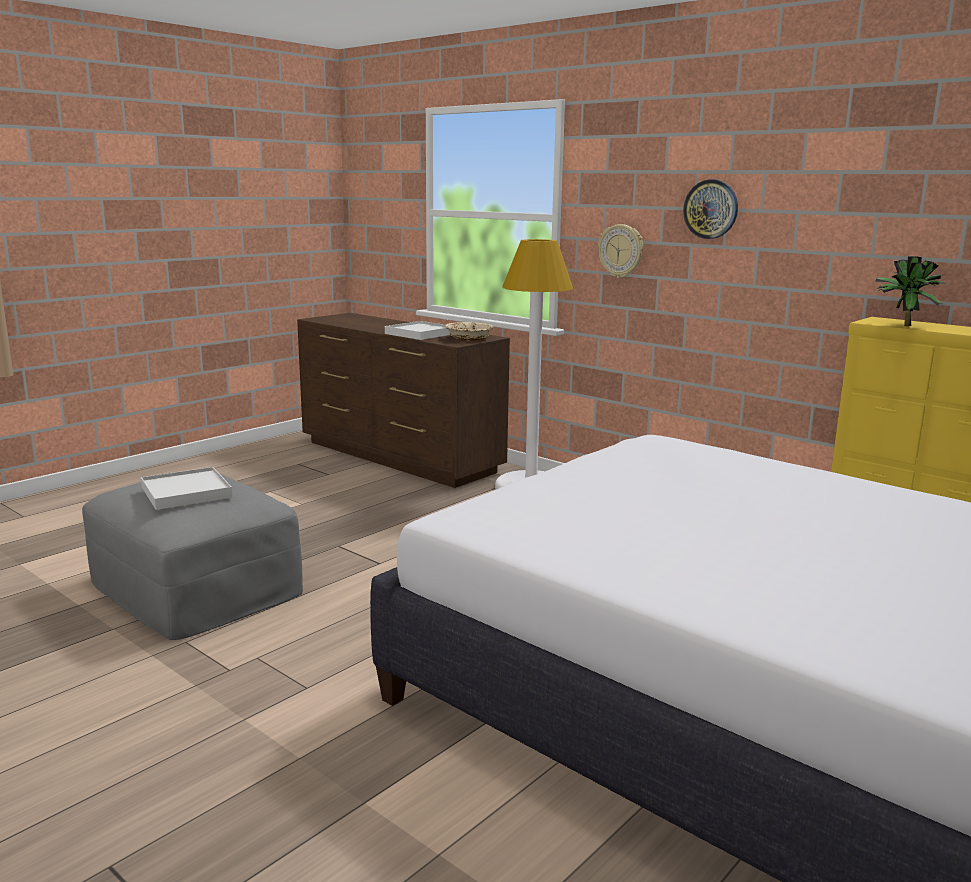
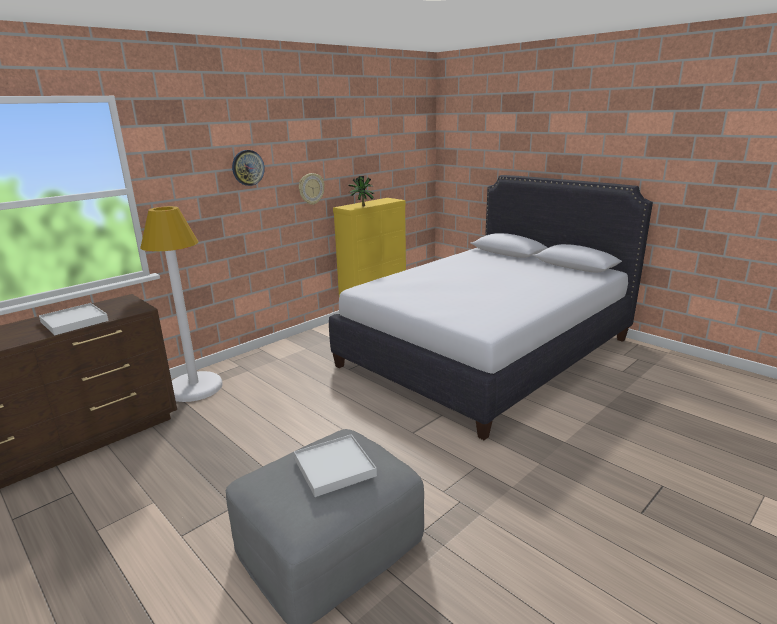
camera: 85 degrees left, 5 degrees up
(469, 339) = (124, 305): beige bowl -> none
(621, 251) = (193, 204): wall clock -> wall clock (311, 189)

